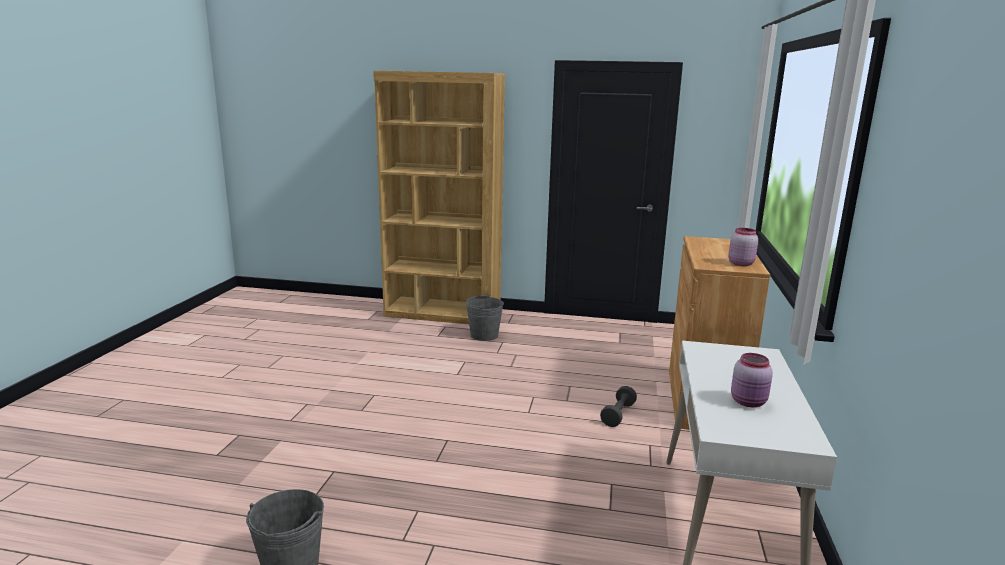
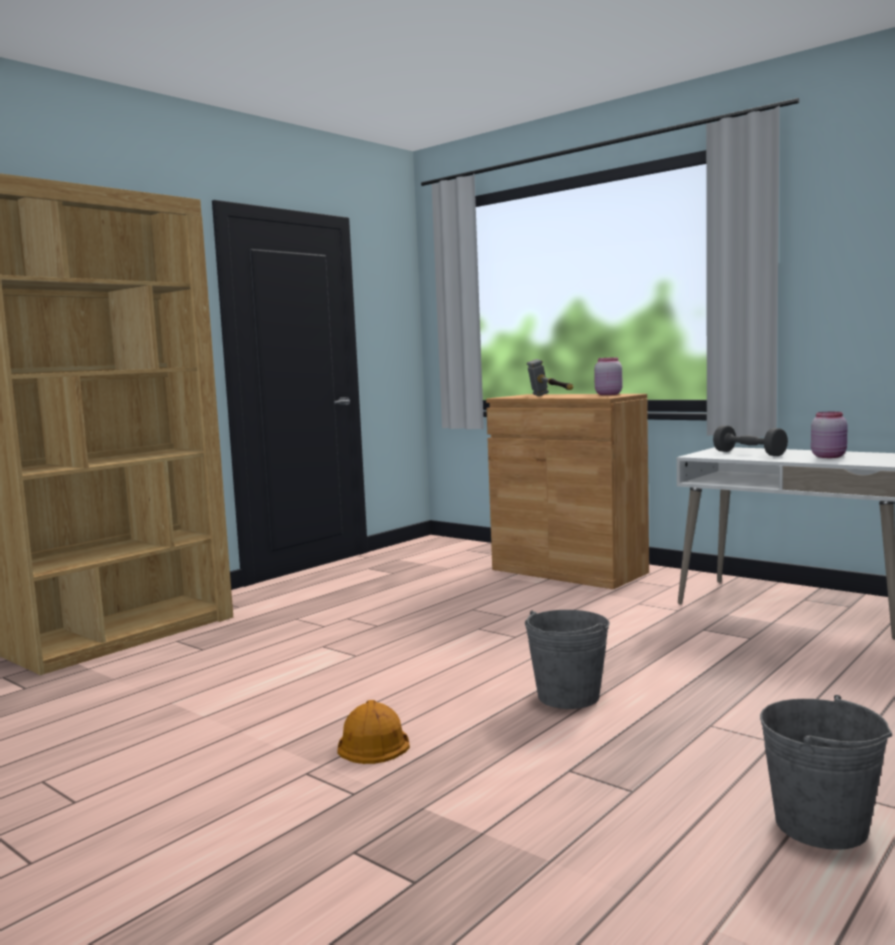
camera: 60 degrees left, 10 degrees down
(345, 410) = (372, 742): none -> orange hard hat
(484, 335) = (255, 624): grey bucket -> grey bucket (568, 696)
(618, 415) = (564, 603): grey dumbbell -> grey dumbbell (749, 453)
(706, 250) = (551, 396): none -> hammer

